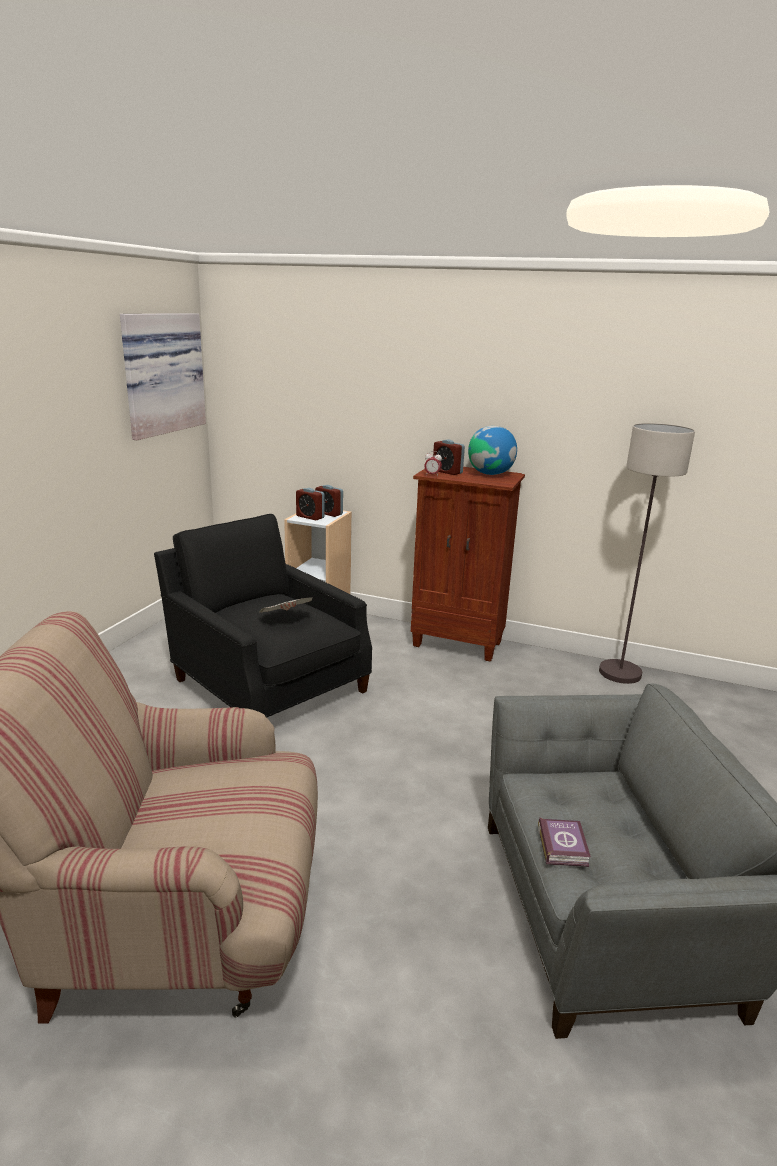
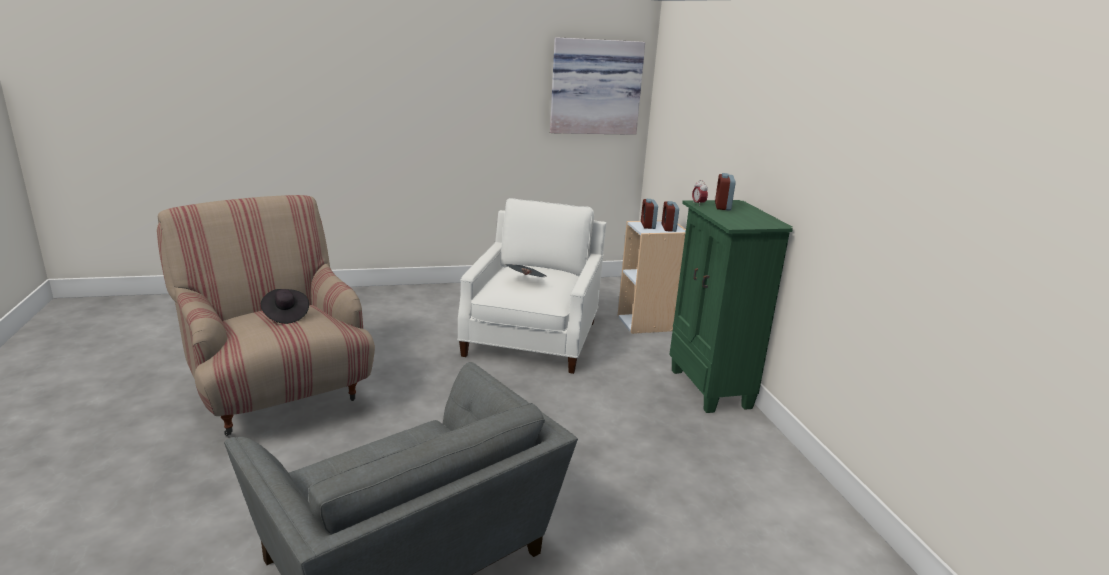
camera: 55 degrees right, 0 degrees up
(219, 789) = (285, 315): none -> black hat
(268, 683) = (533, 336): black armchair -> white armchair
(457, 645) = (708, 389): brown cabinet -> green cabinet
(490, 474) = (756, 218): globe -> none
(563, 845) = (355, 456): book -> none
(619, 679) = (796, 496): grey floor lamp -> none

